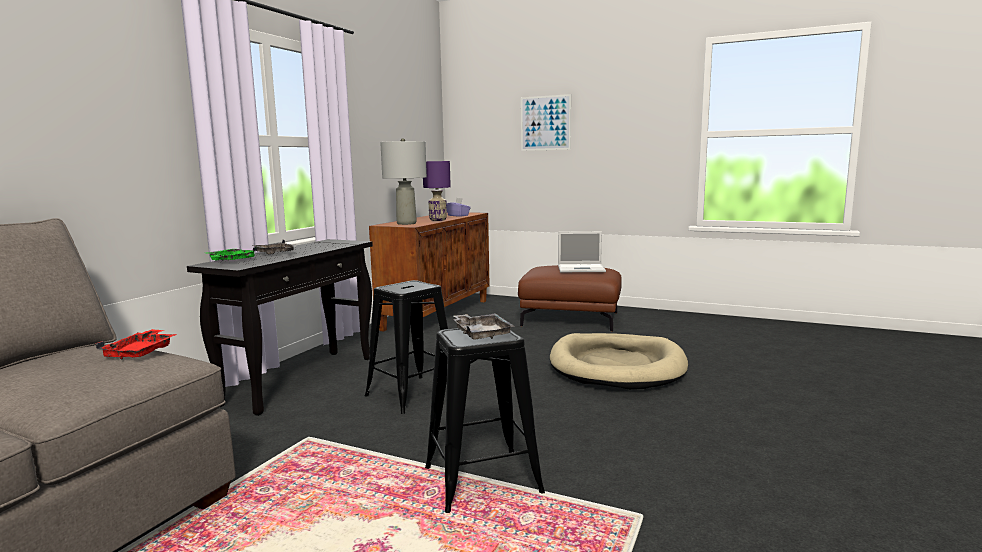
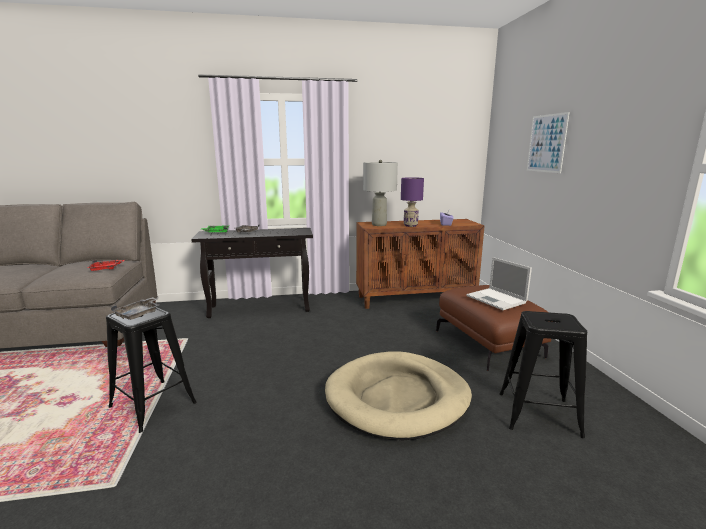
camera: 55 degrees right, 5 degrees up
(412, 394) = (264, 342): black stool -> black stool (537, 414)

